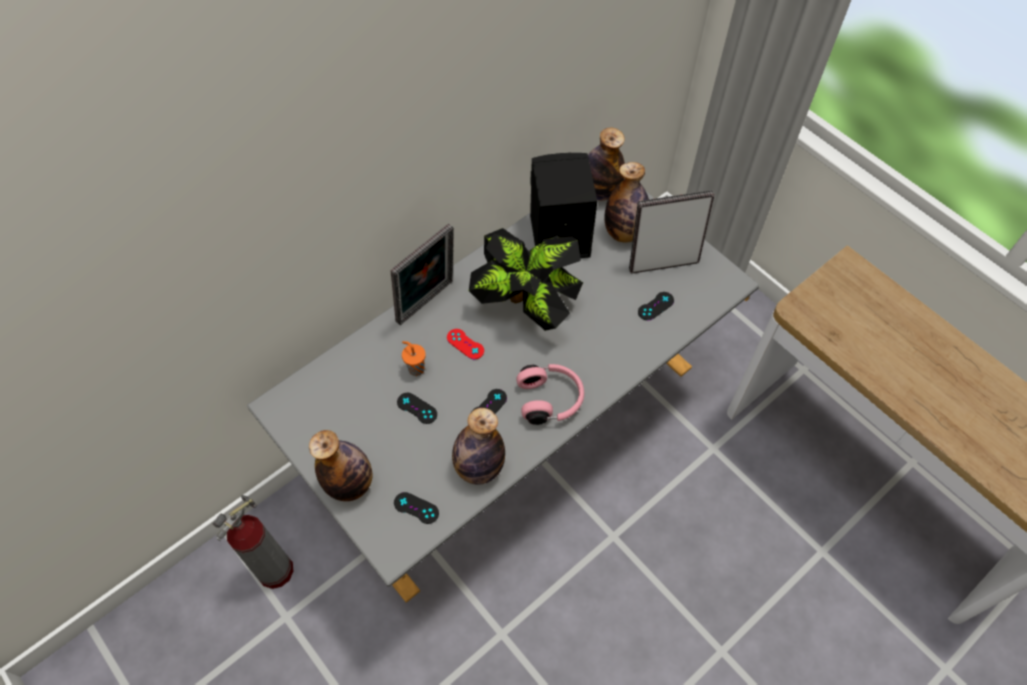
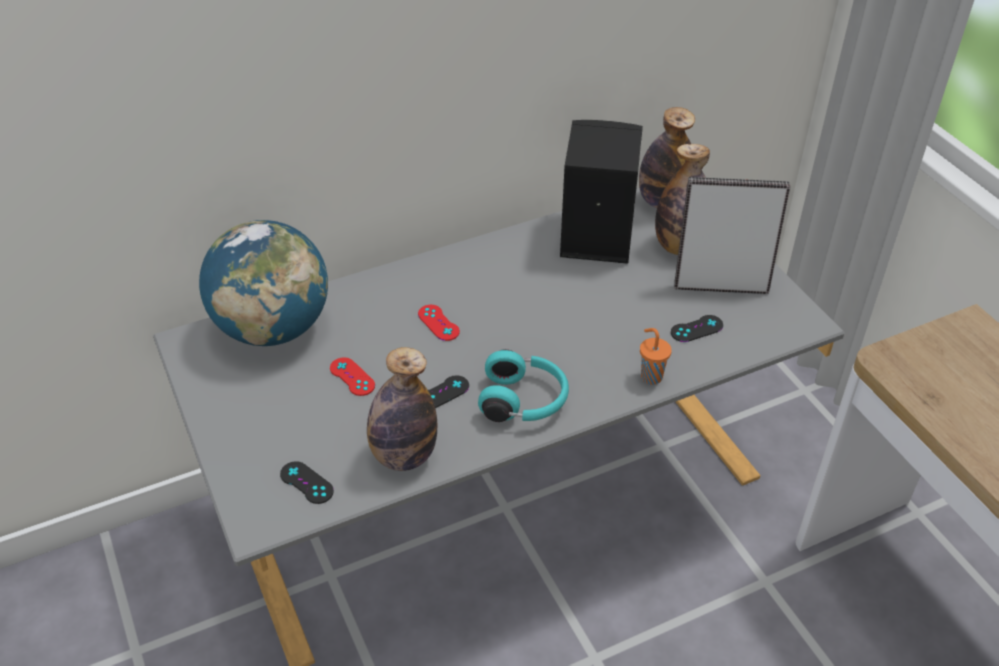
camera: 15 degrees right, 15 degrees down
(275, 571) = (145, 594): fire extinguisher -> none
(340, 378) = (273, 328): none -> globe
(350, 483) = (236, 439): bottle -> none
(415, 368) = (367, 336): orange cup -> orange cup (650, 376)
(417, 408) = (352, 377): black game controller -> red game controller
(427, 304) = (409, 274): picture frame -> none
(527, 305) = (530, 298): potted plant -> none
(550, 399) = (524, 401): pink headphones -> turquoise headphones

